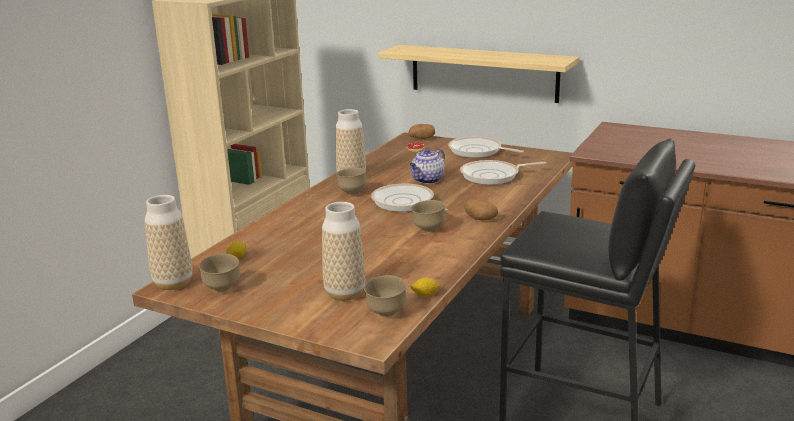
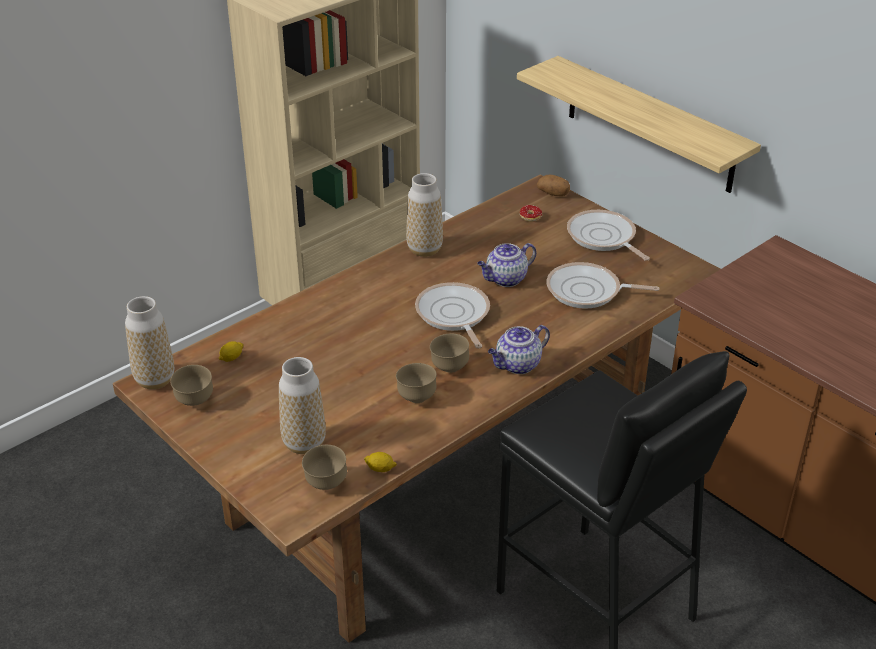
camera: 20 degrees right, 15 degrees up
(352, 193) = (407, 281): brown bowl -> brown bowl (416, 398)
(480, 219) = (517, 365): potato -> teapot

